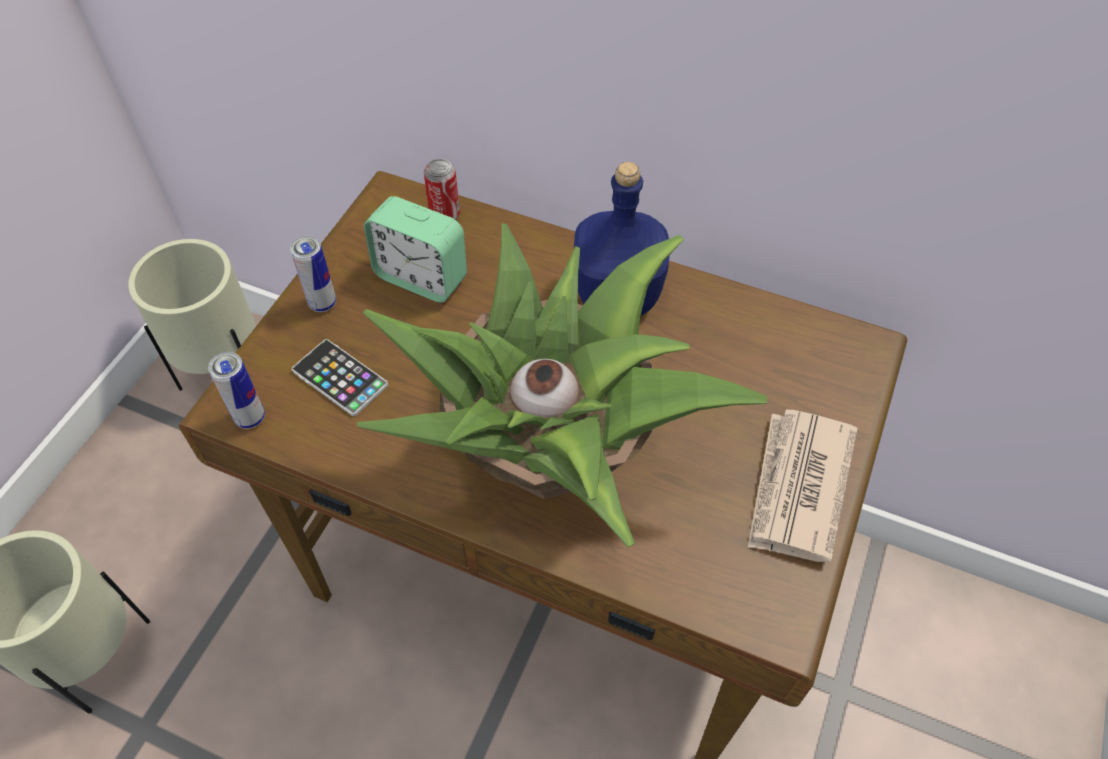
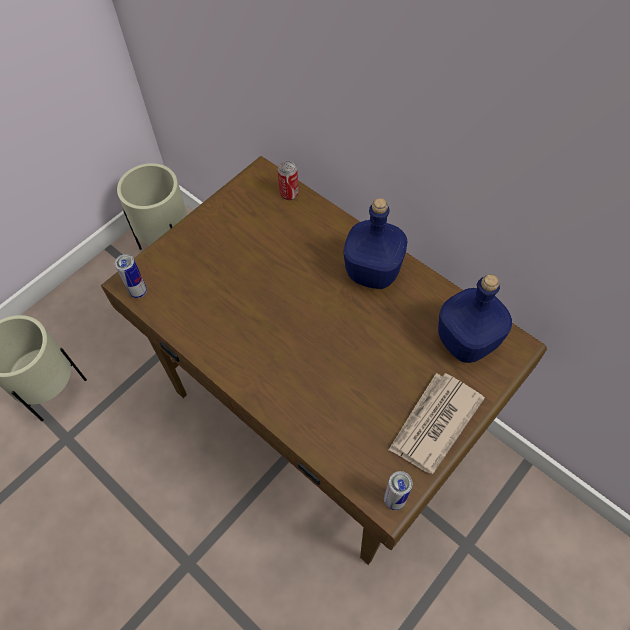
camera: 20 degrees right, 5 degrees up
(323, 303) = (200, 233): can -> can (394, 500)
(340, 378) = (194, 281): phone -> none
(421, 277) = (261, 231): alarm clock -> none
(555, 457) = (297, 362): potted plant -> none
(793, 360) = (465, 342): none -> blue bottle

